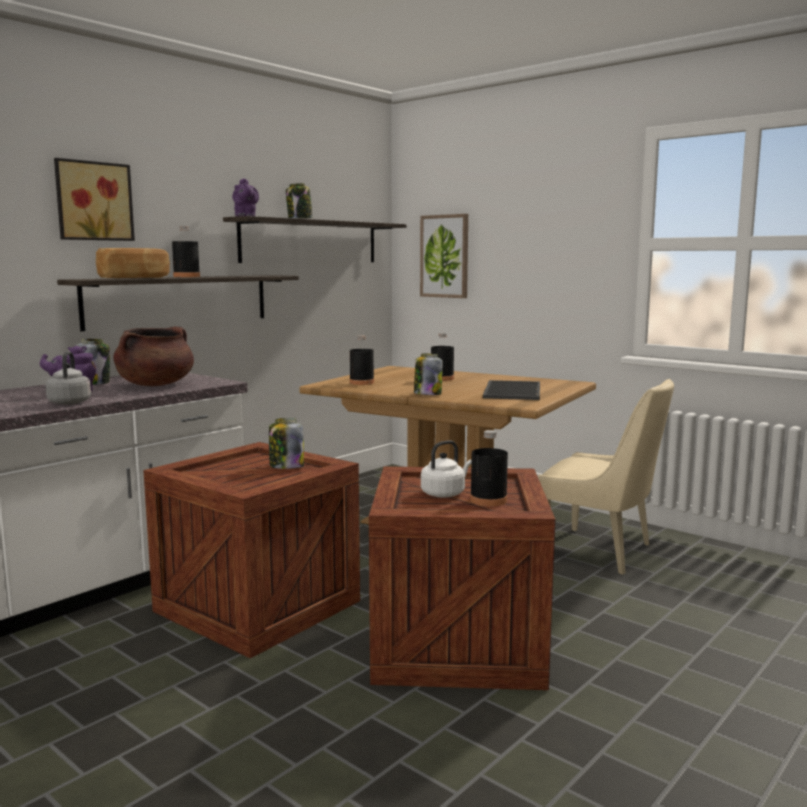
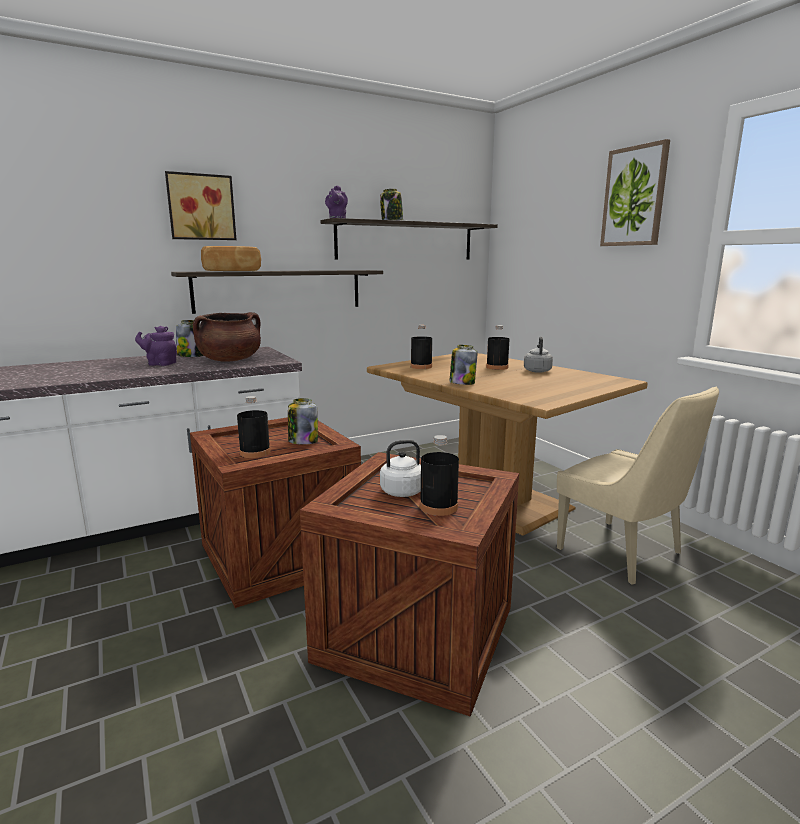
camera: 20 degrees right, 5 degrees up
(70, 402) = (141, 372): grey kettle -> grey kettle (537, 370)
(186, 277) = (281, 270): black bottle -> black bottle (255, 452)
(445, 256) = (529, 253): picture -> picture (634, 196)
(511, 390) = (547, 385): tray -> none

